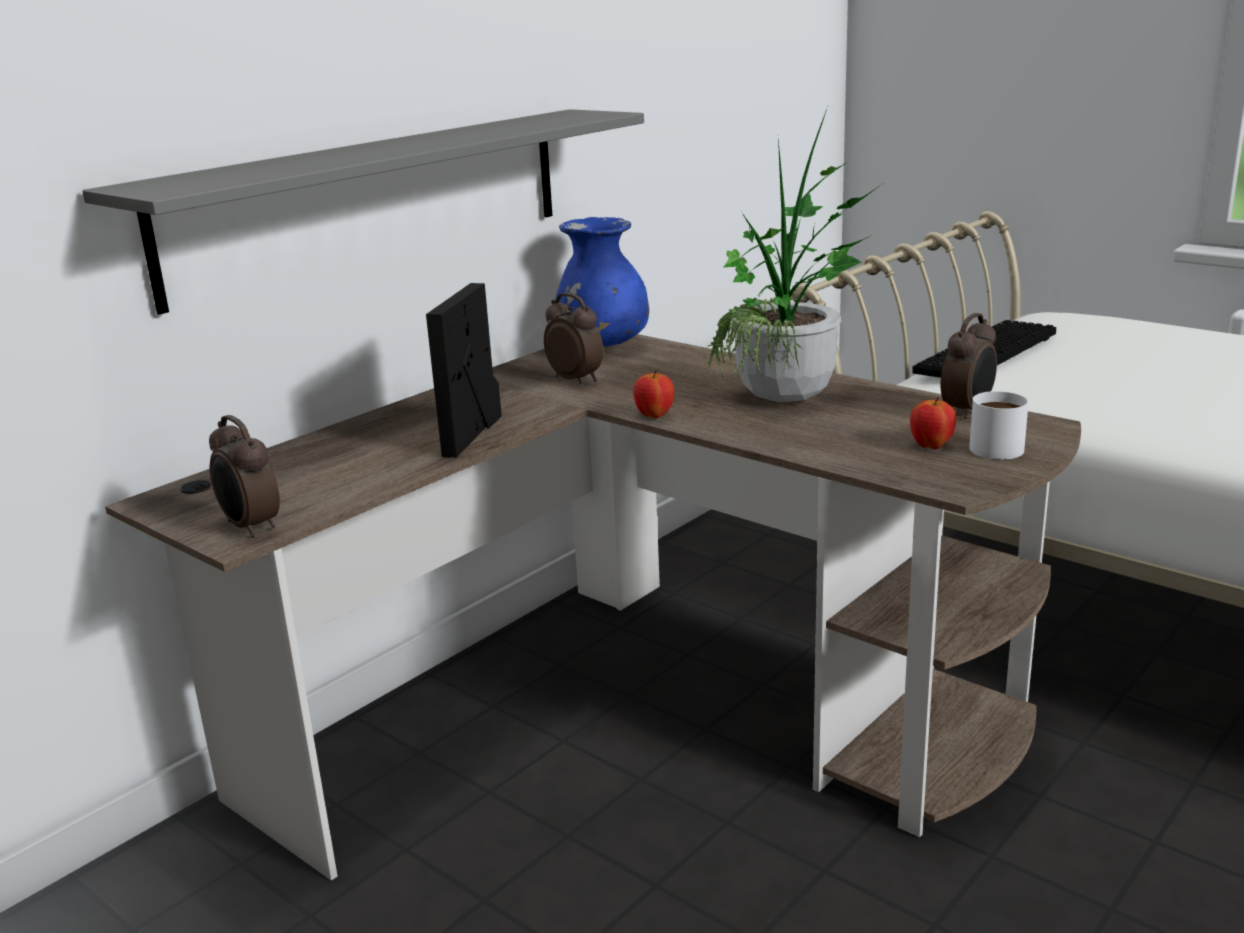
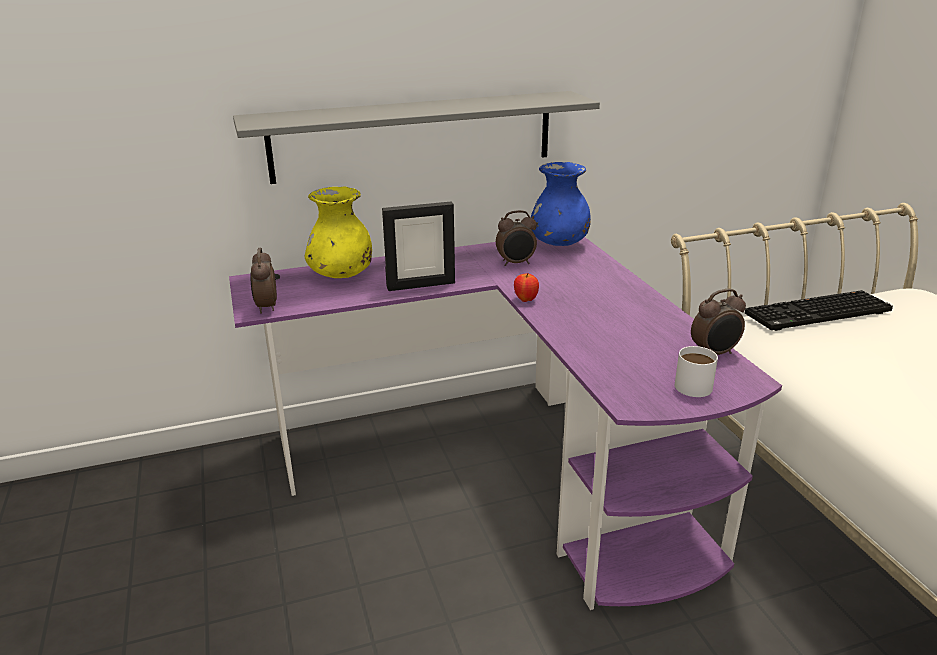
camera: 30 degrees right, 5 degrees up
(321, 455) = (341, 275): none -> yellow vase
(472, 435) = (420, 284): picture frame -> picture frame turned 150 degrees counterclockwise
(576, 379) = (516, 263): alarm clock -> alarm clock turned 90 degrees clockwise
(637, 708) = (506, 466): brown desk -> purple desk
(786, 404) = (608, 314): potted plant -> none
(931, 446) = (655, 371): apple -> none

